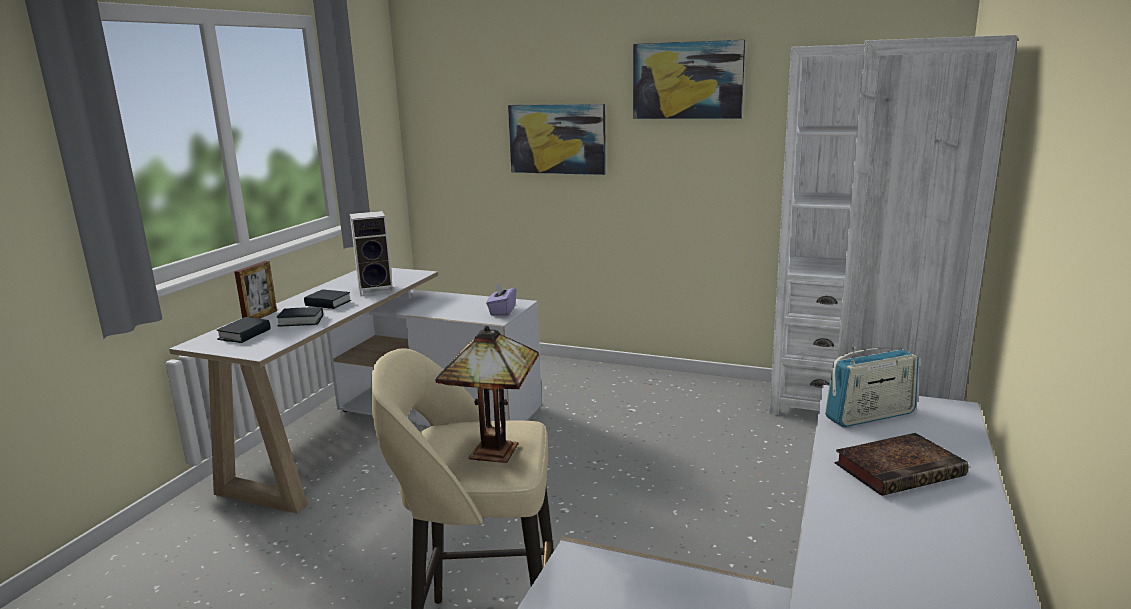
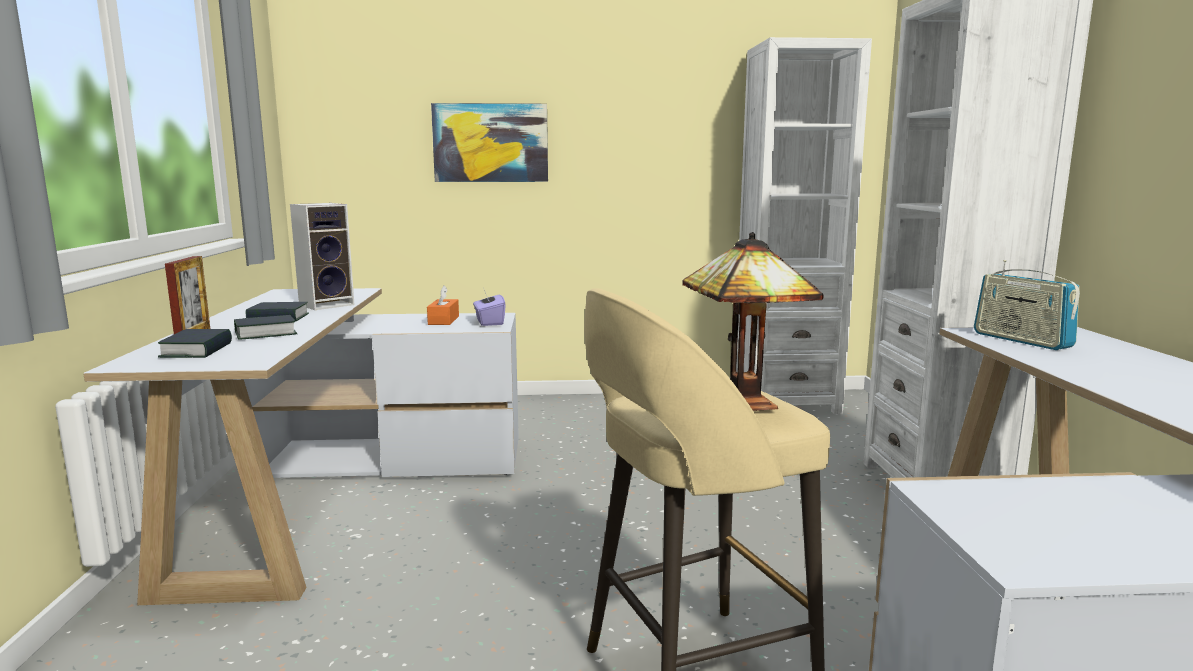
camera: 25 degrees left, 5 degrees down
(471, 305) = (443, 320): none -> orange tissue box
(687, 80) = (637, 81): picture -> none
(870, 416) = (1021, 340): radio -> radio turned 105 degrees clockwise
(900, 469) = (1119, 366): book -> none

